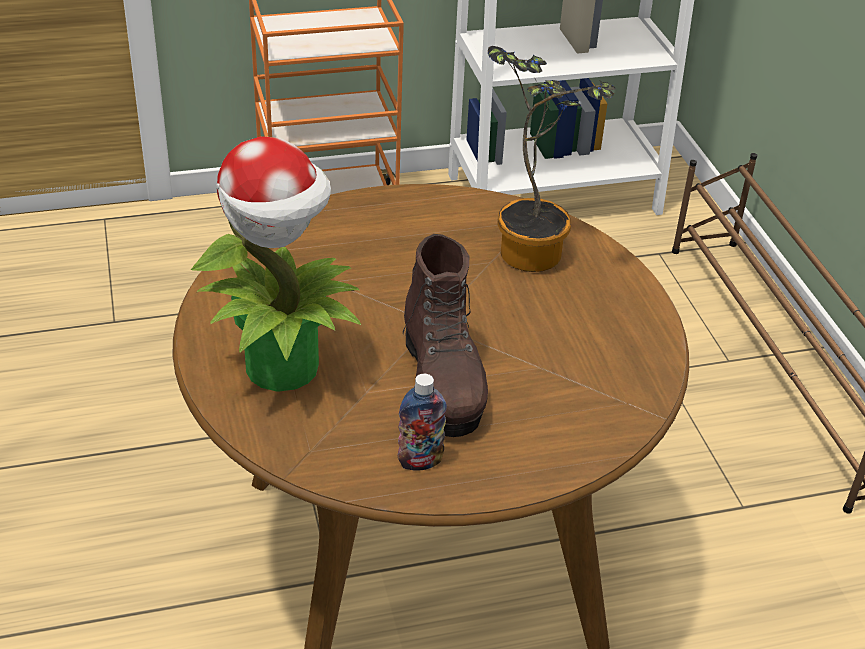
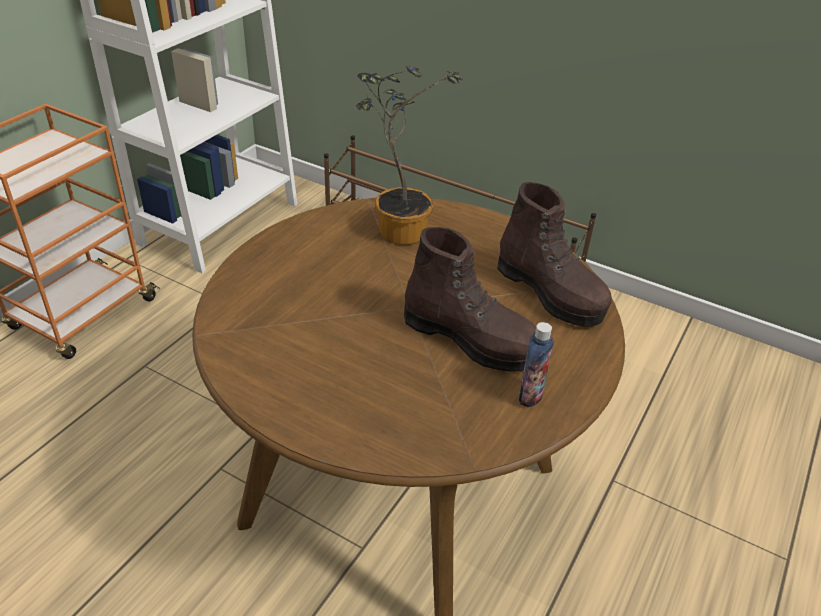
camera: 45 degrees left, 0 degrees up
(284, 367) = (365, 397): potted plant -> none
(590, 394) = (550, 292): none -> brown boot

